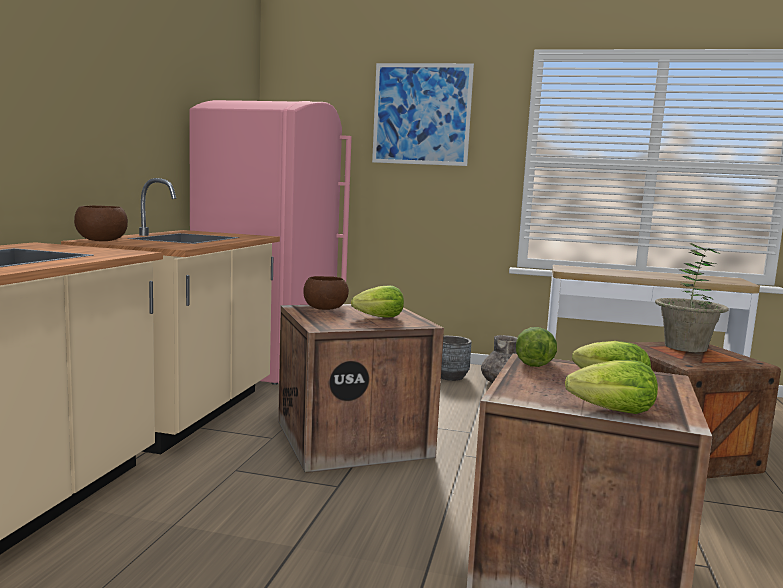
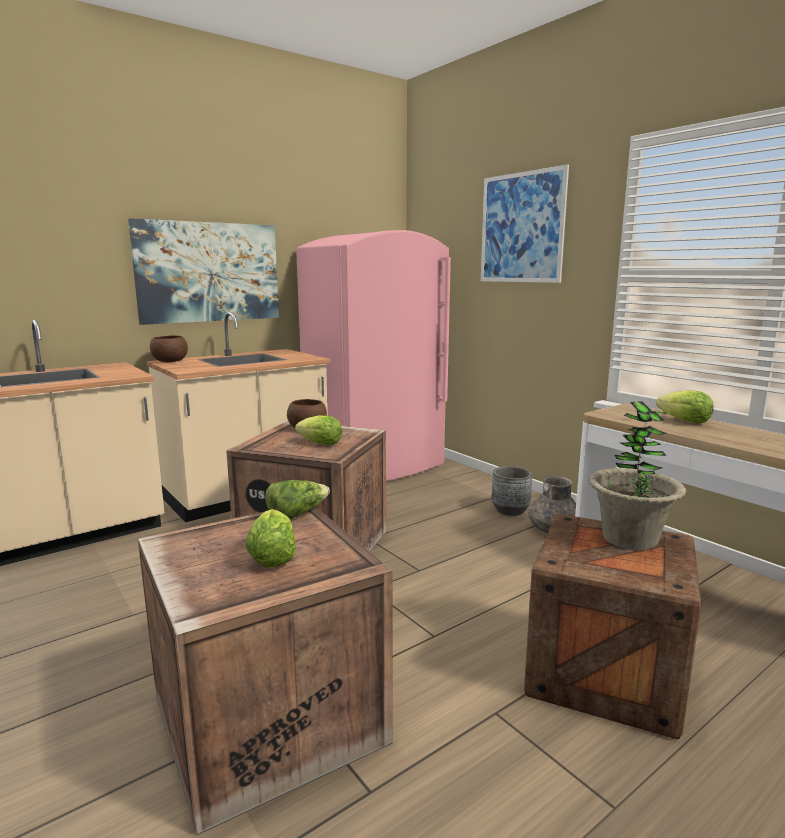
camera: 40 degrees right, 5 degrees up
(116, 125) = (209, 272): none -> picture
(613, 411) = (186, 581): lettuce -> lettuce (685, 421)

